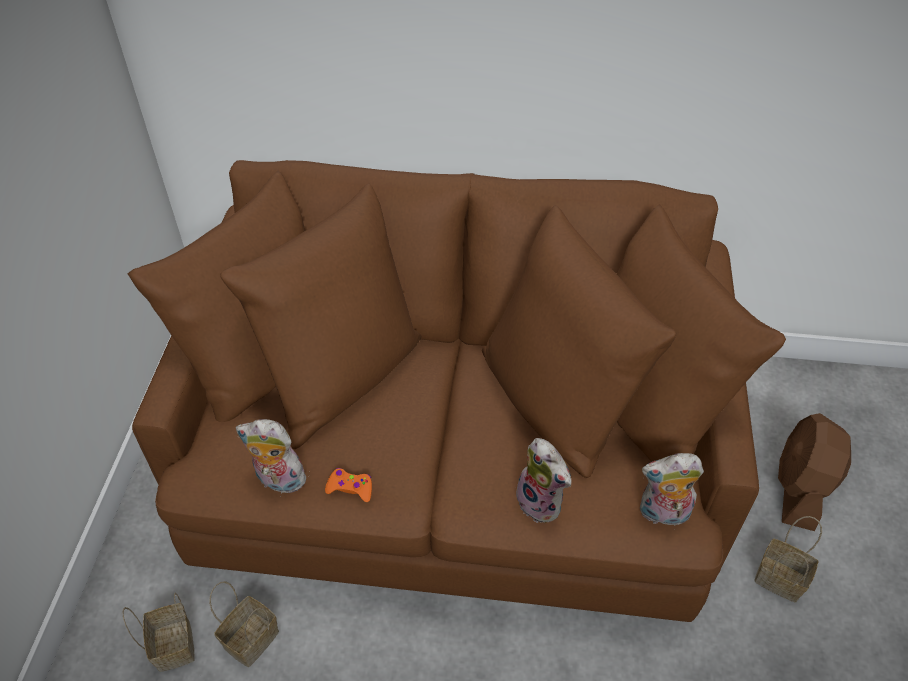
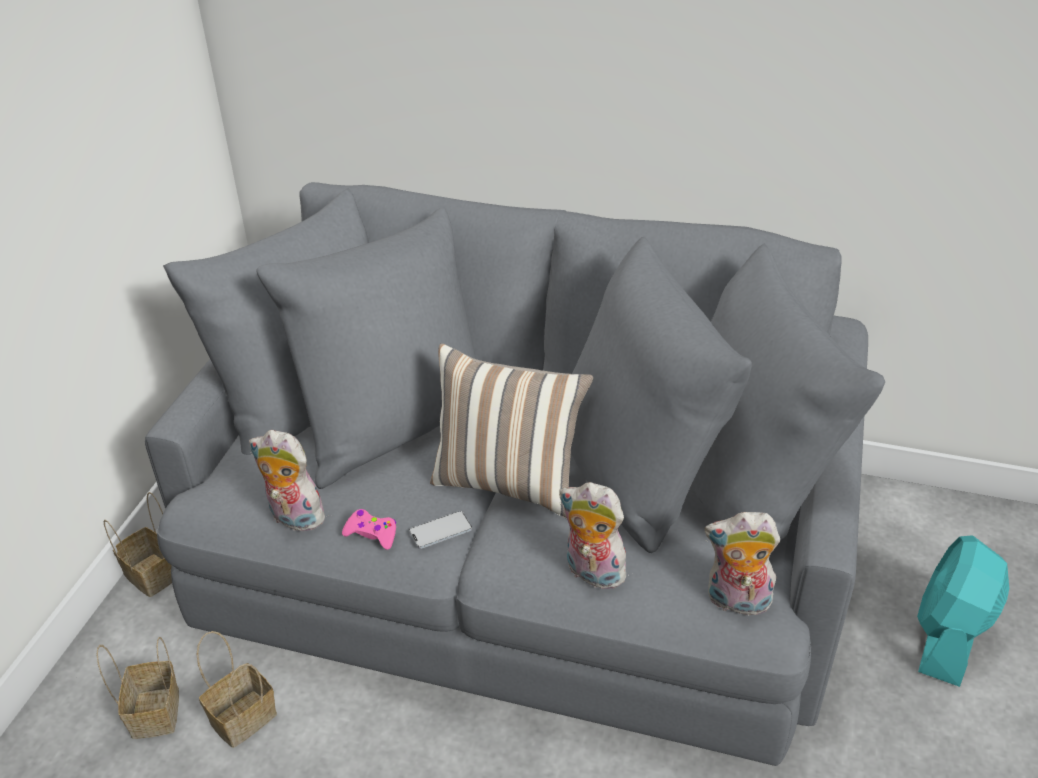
camera: 10 degrees right, 10 degrees down
(350, 488) = (372, 534): orange game controller -> pink game controller
(408, 478) = (440, 531): none -> phone
(455, 453) = (524, 550): brown sofa -> grey sofa
(456, 424) = (509, 483): none -> pillow
(542, 502) = (591, 573): plush toy -> plush toy turned 150 degrees clockwise
(782, 579) = (908, 737): basket -> basket (154, 575)
(800, 488) = (948, 636): brown fan -> turquoise fan

